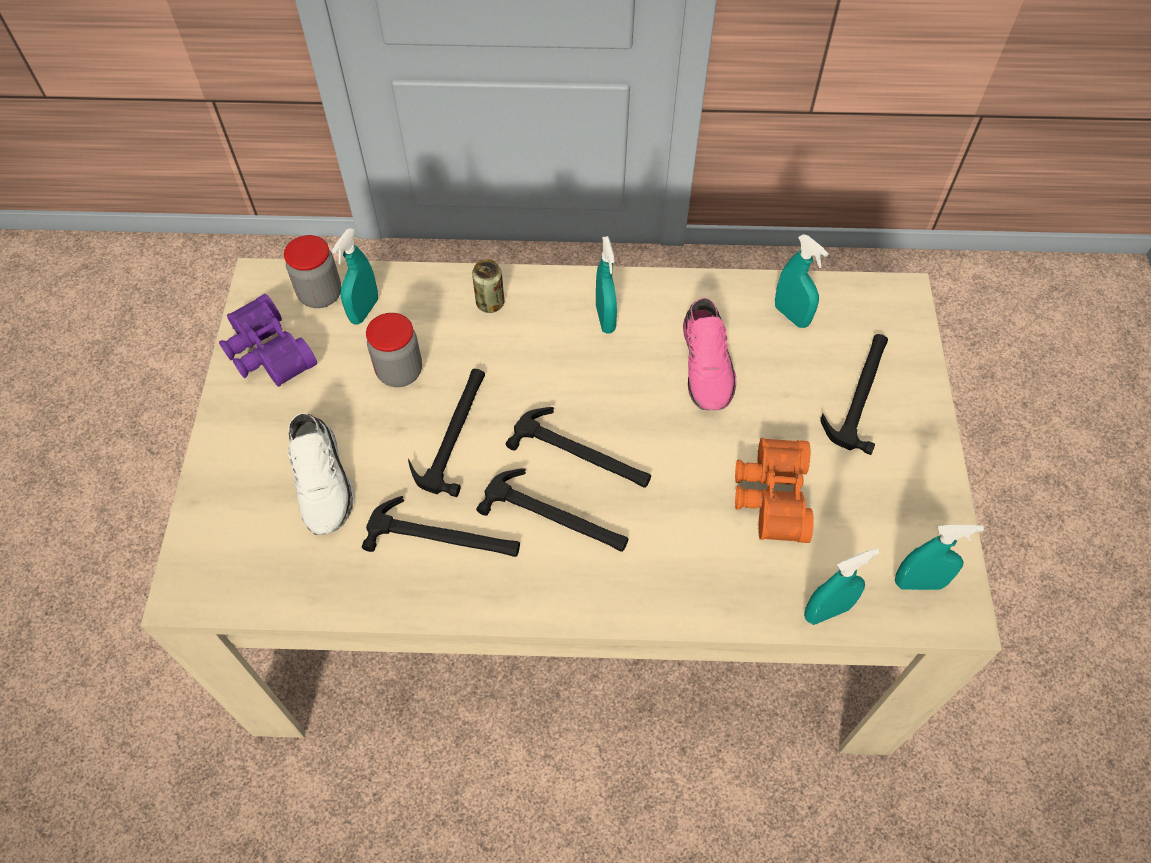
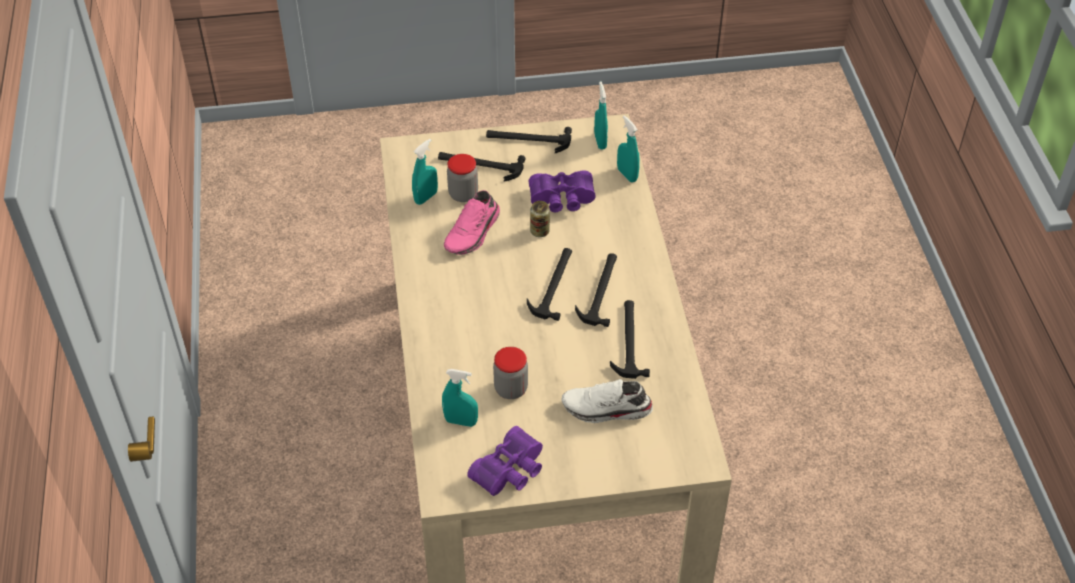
camera: 100 degrees left, 10 degrees down
(320, 294) = (450, 452): jar -> jar (463, 194)
(324, 481) = (606, 410): white shoe -> white shoe turned 150 degrees counterclockwise
(454, 431) = (552, 350): hammer -> hammer (528, 140)
(490, 303) = (441, 350): can -> can (539, 231)
(605, 319) = (444, 287): turquoise spray bottle -> none
(708, 365) = (473, 233): pink shoe -> pink shoe turned 135 degrees clockwise
(769, 496) = (562, 200): orange binoculars -> purple binoculars

